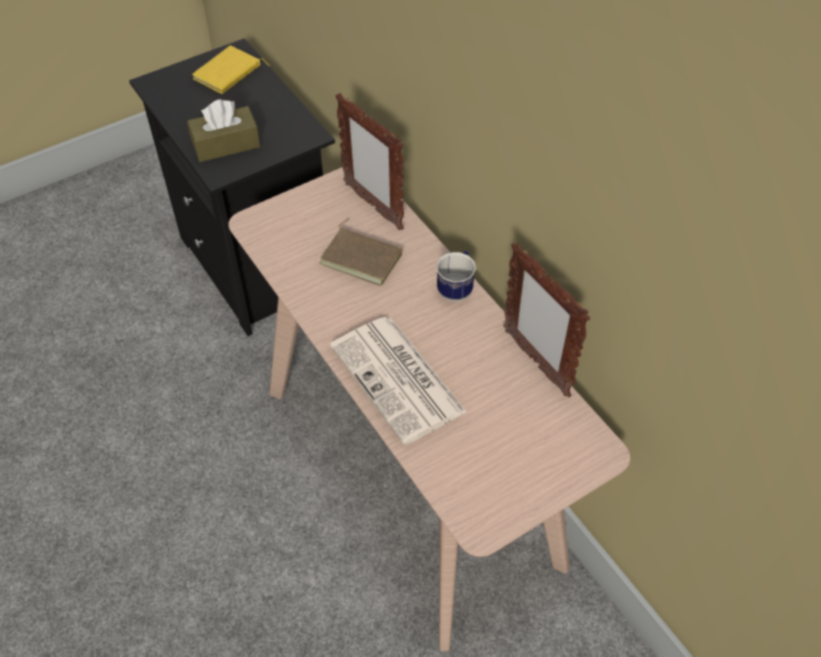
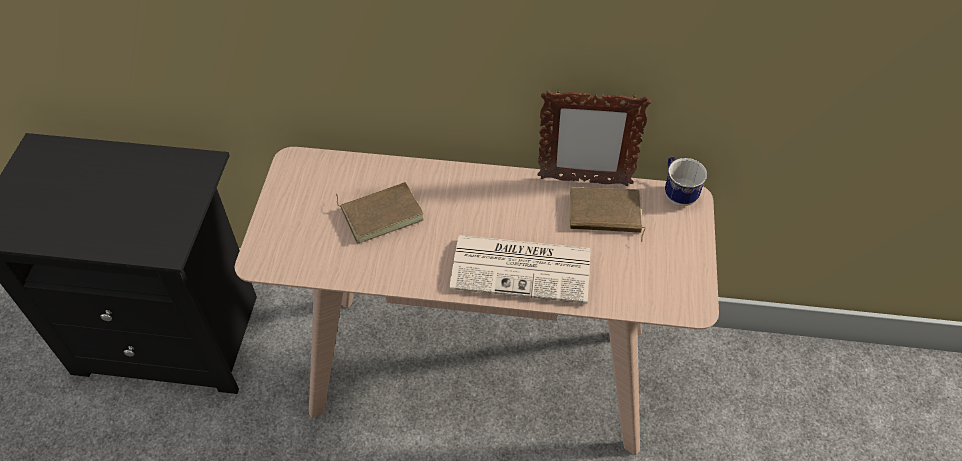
camera: 50 degrees left, 0 degrees up
(226, 144) = (139, 225): brown tissue box -> none
(229, 74) = (56, 170): yellow book -> none
(373, 206) = (336, 173): picture frame -> none
(456, 288) = (473, 178): mug -> mug (677, 193)
(513, 400) = (604, 215): none -> brown book

